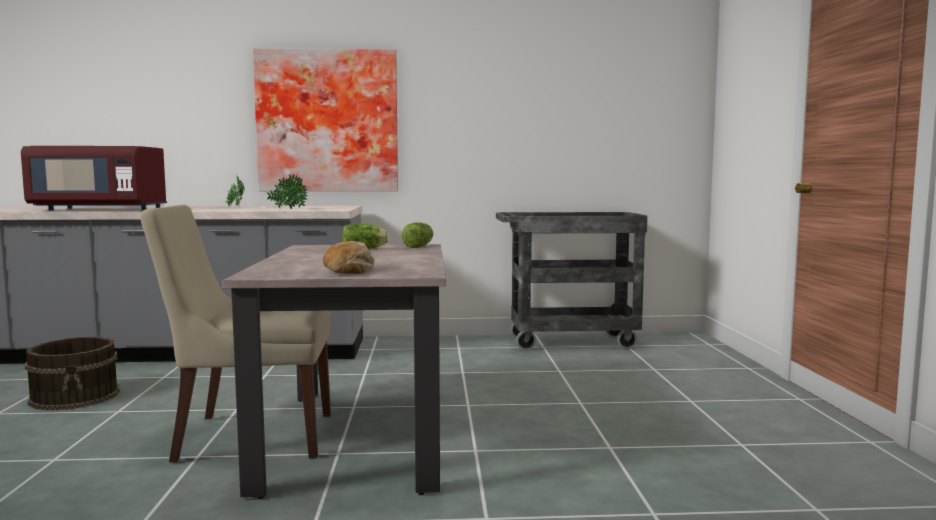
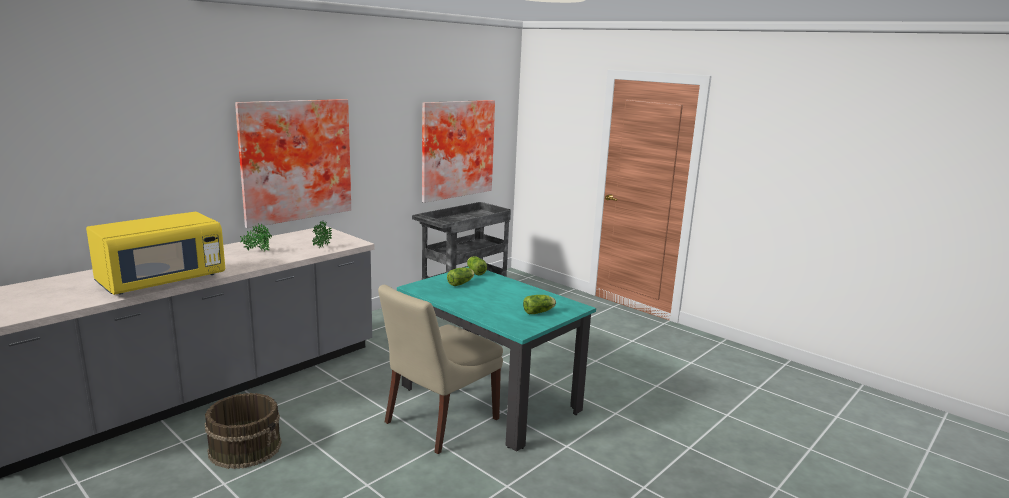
camera: 45 degrees left, 10 degrees up
(100, 209) = (162, 281): red microwave -> yellow microwave
(350, 270) = (539, 312): bread -> lettuce
(357, 436) = (489, 398): beige dining table -> turquoise dining table
(583, 129) = (456, 149): none -> picture

